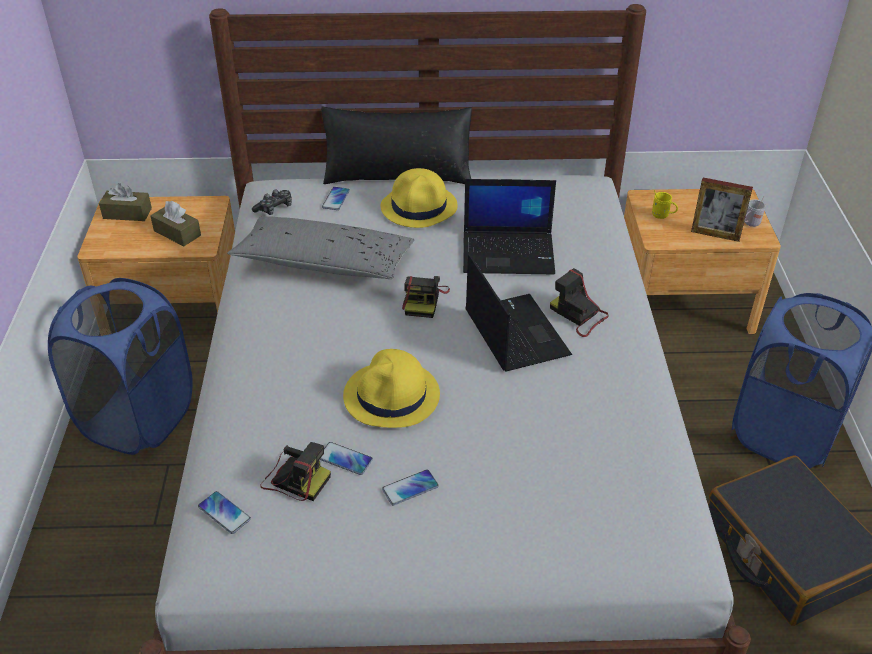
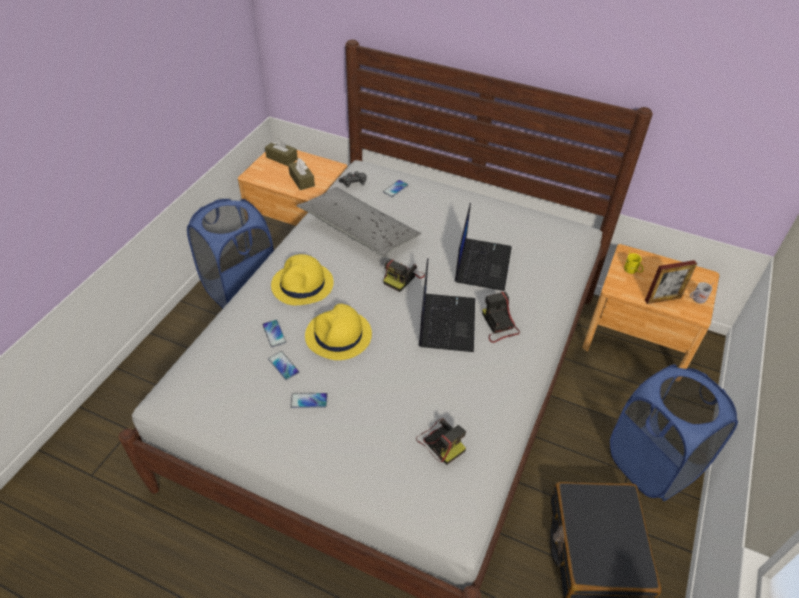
camera: 25 degrees right, 5 degrees up
(224, 513) = (196, 371): phone -> phone (274, 334)
(295, 478) = (247, 366): camera -> camera (441, 442)
(397, 174) = (448, 183): black pillow -> none
(419, 207) = (445, 211): yellow hat -> yellow hat (303, 285)
(509, 253) = (482, 264): laptop -> laptop turned 105 degrees counterclockwise
(715, 235) = (662, 299): picture frame -> picture frame turned 60 degrees counterclockwise

